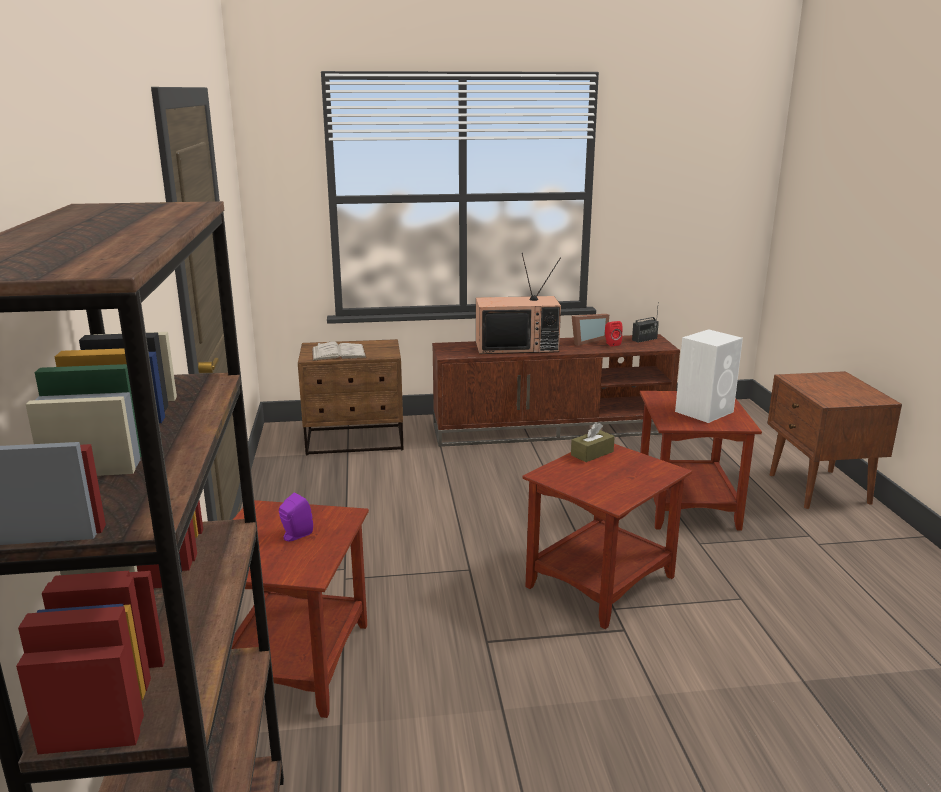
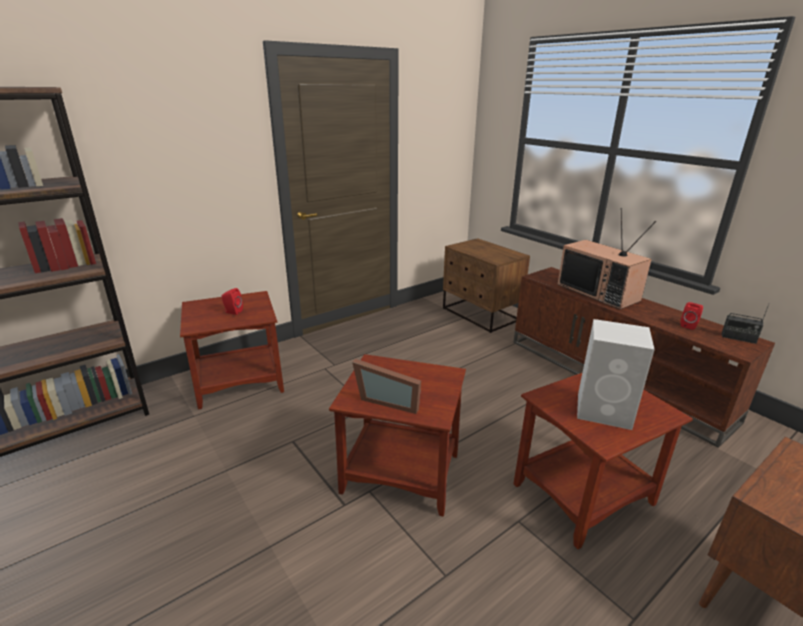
camera: 60 degrees right, 5 degrees up
(295, 536) = (232, 312): purple speaker -> red speaker
(338, 353) = (476, 249): white book -> none
(586, 340) = (672, 313): picture frame -> picture frame (388, 400)
(592, 453) = (430, 372): brown tissue box -> none

